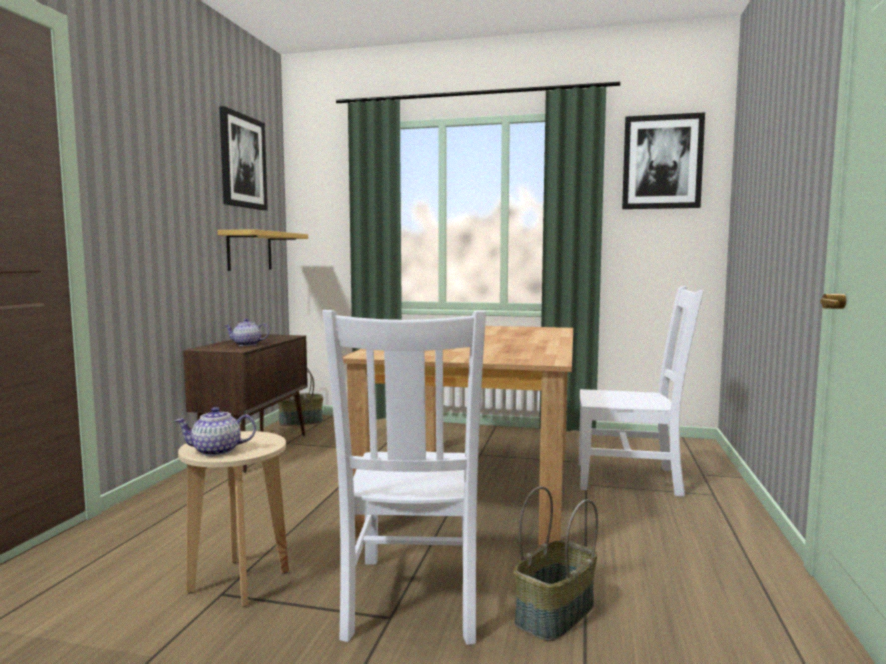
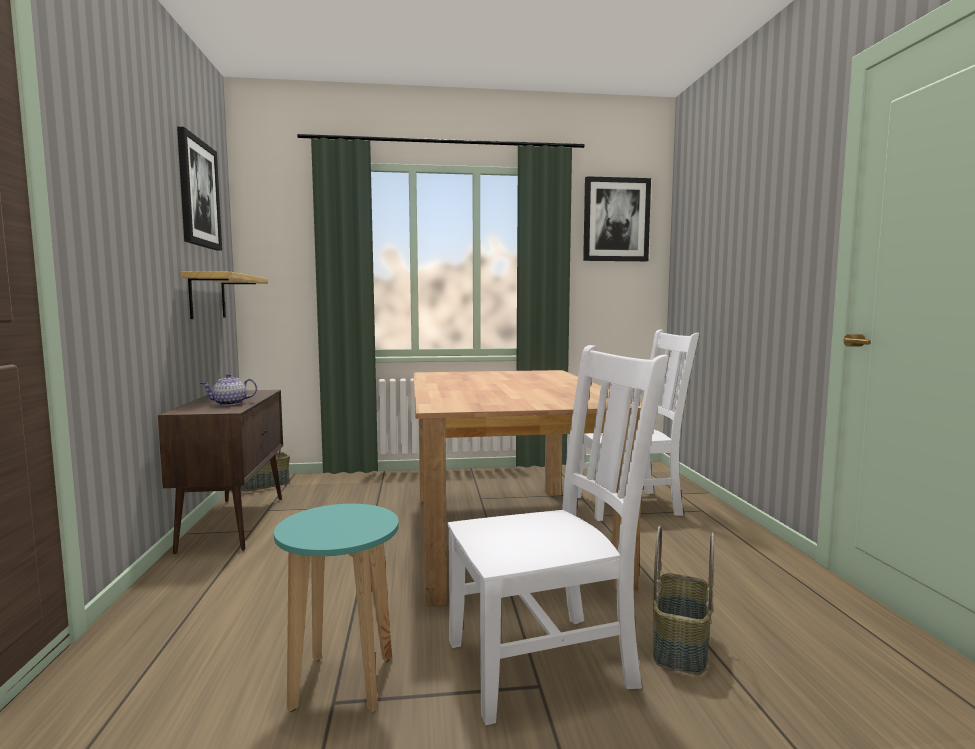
camera: 20 degrees left, 0 degrees up
(217, 451) = (330, 534): teapot -> none
(239, 582) = (343, 683): beige stool -> turquoise stool
(413, 601) = (546, 662): white chair -> white chair turned 90 degrees counterclockwise

